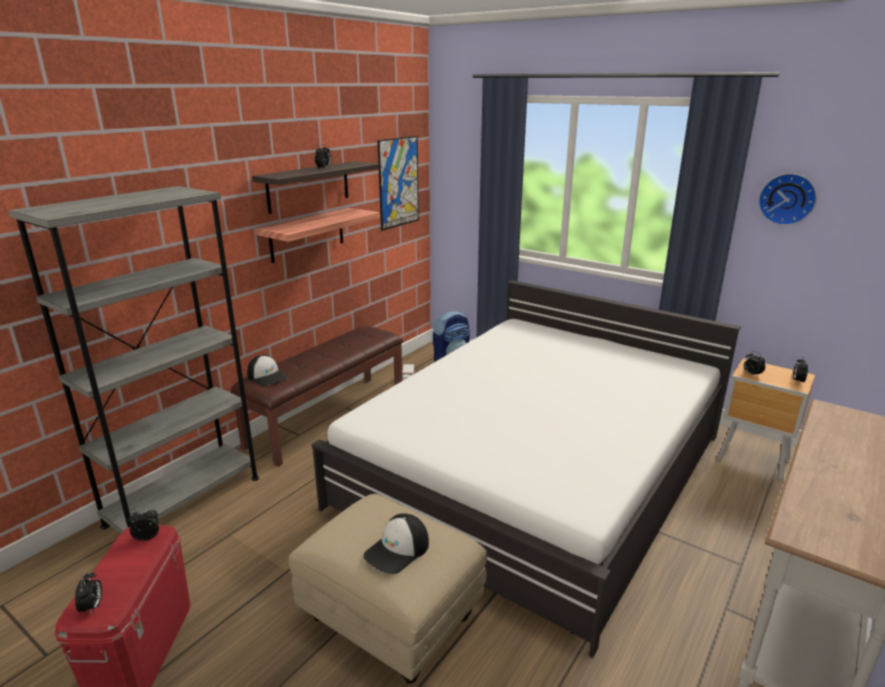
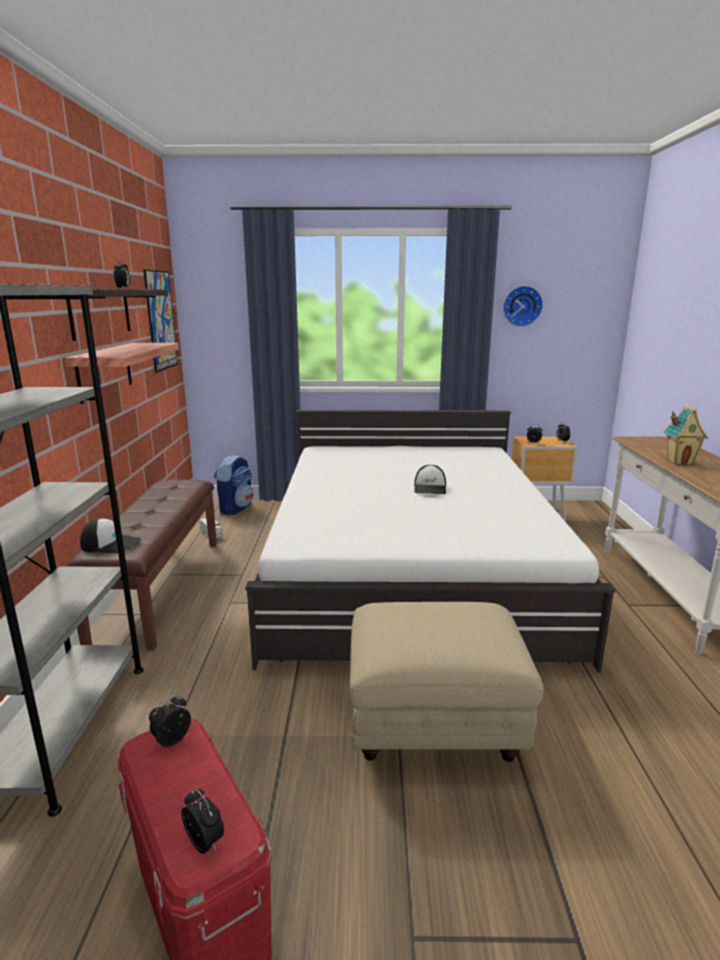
camera: 35 degrees left, 5 degrees down
(397, 550) = (463, 630): cap -> cap (430, 488)
(829, 462) = (680, 461): none -> toy house

